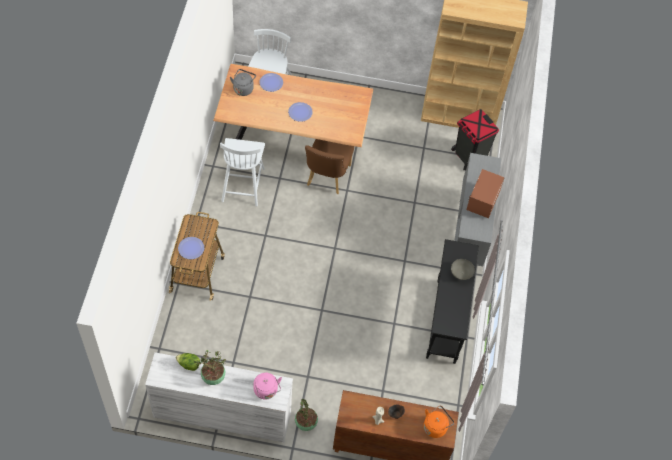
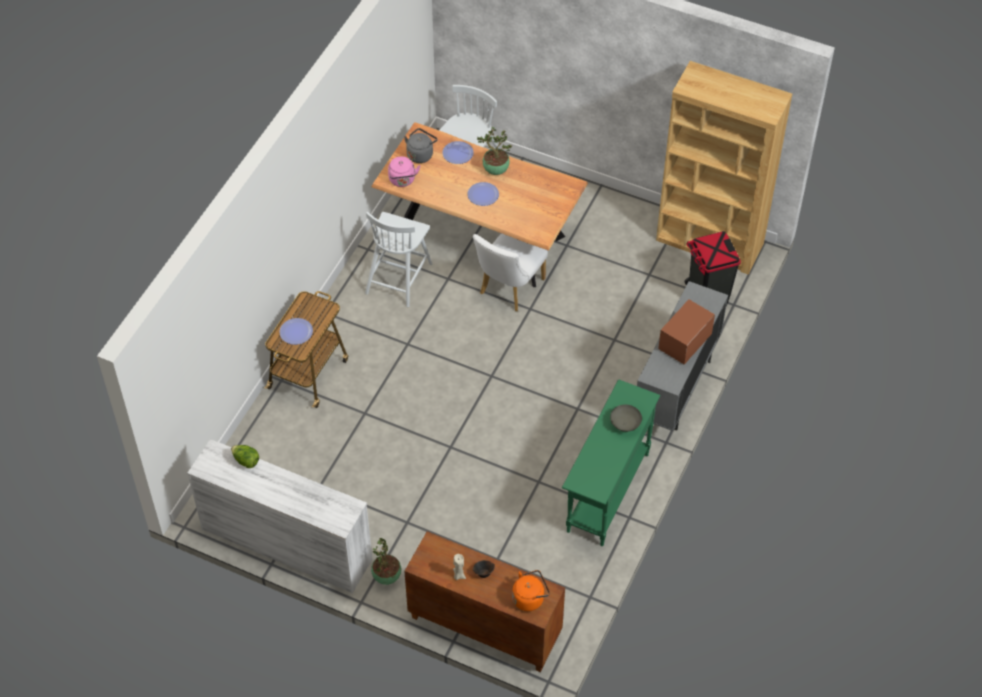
camera: 20 degrees right, 5 degrees down
(212, 377) = (270, 481): potted plant -> potted plant (495, 170)
(266, 391) = (330, 510): pink kettle -> pink kettle (402, 181)
(327, 178) = (508, 289): brown chair -> white chair
(445, 321) = (607, 492): black console table -> green console table

